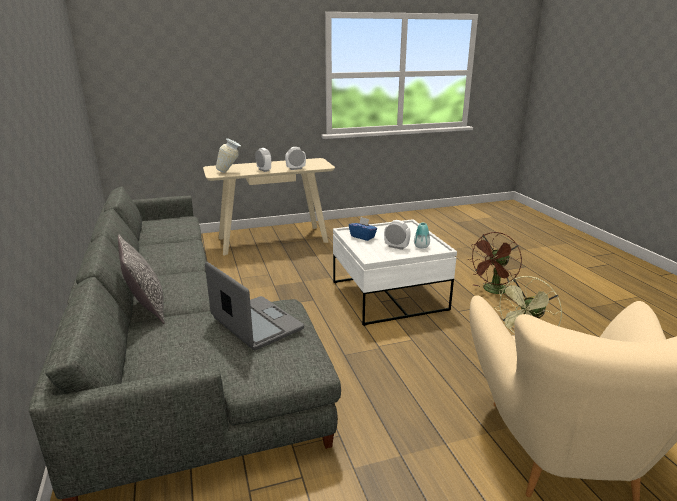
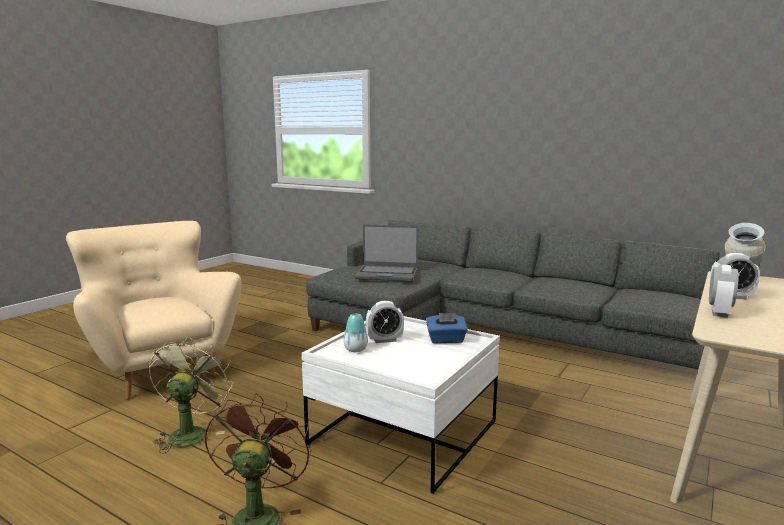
camera: 140 degrees right, 10 degrees down
(147, 308) = (466, 267): pillow -> none

